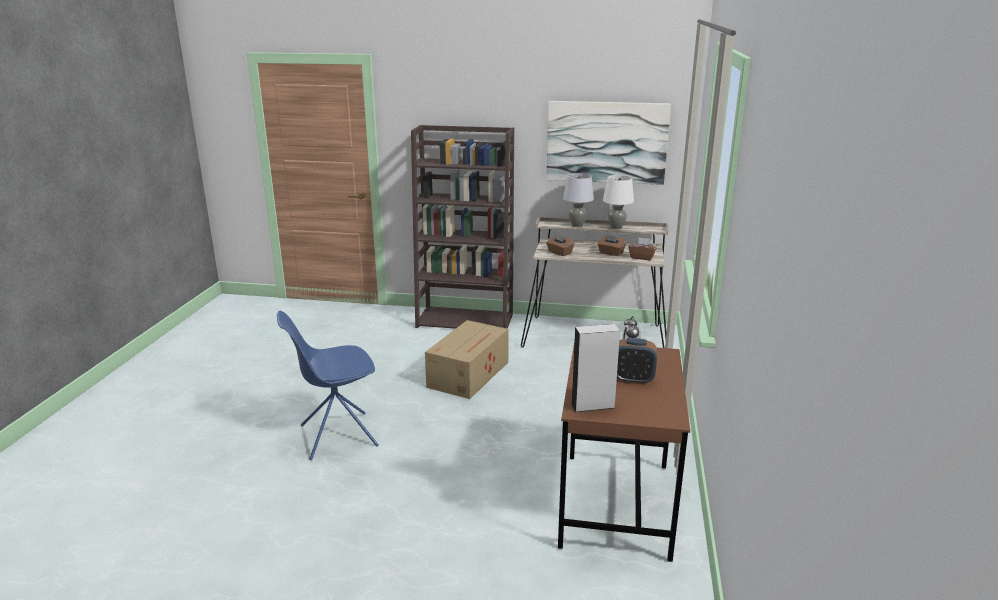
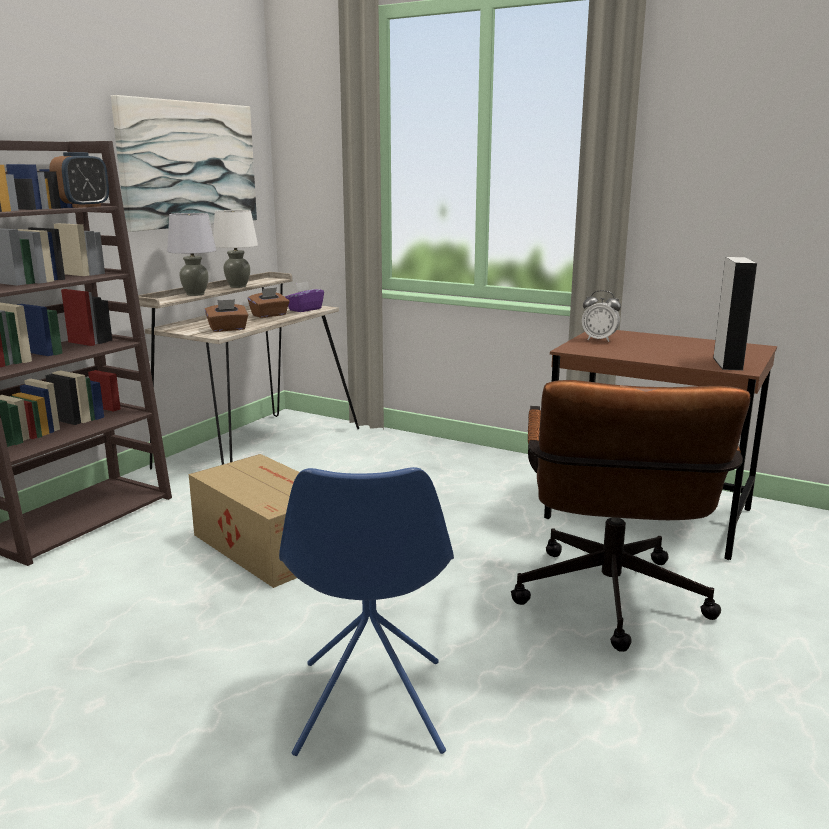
camera: 70 degrees left, 5 degrees down
(461, 496) = (610, 605): none -> brown office chair
(633, 379) = (663, 346): alarm clock -> alarm clock (83, 206)
(641, 257) = (305, 309): brown tissue box -> purple tissue box

